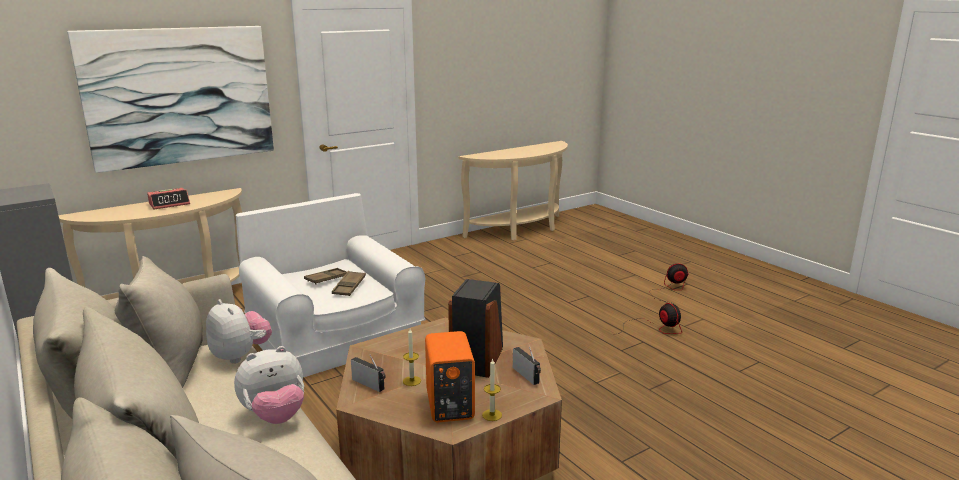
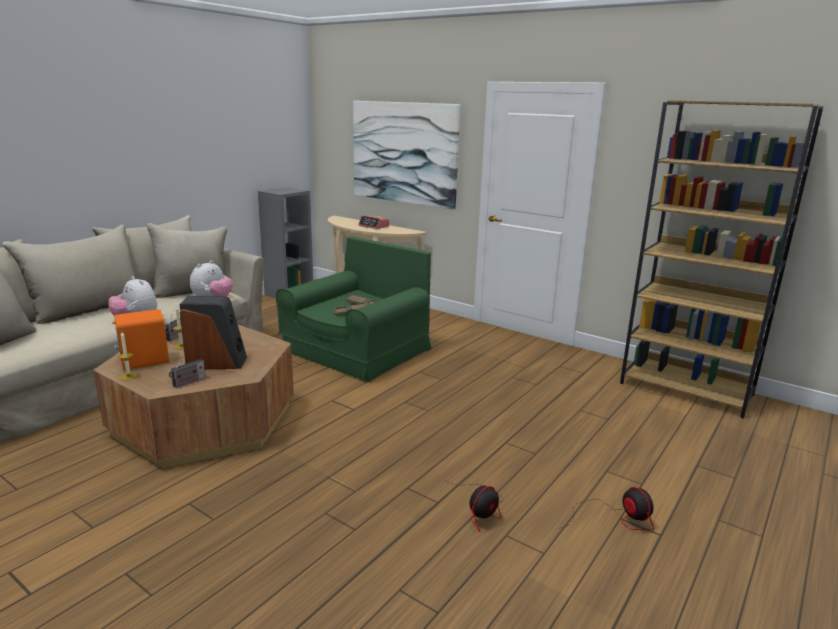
camera: 70 degrees right, 0 degrees up
(333, 336) = (356, 350): white armchair -> green armchair
(521, 230) = (687, 389): beige console table -> brown bookcase

